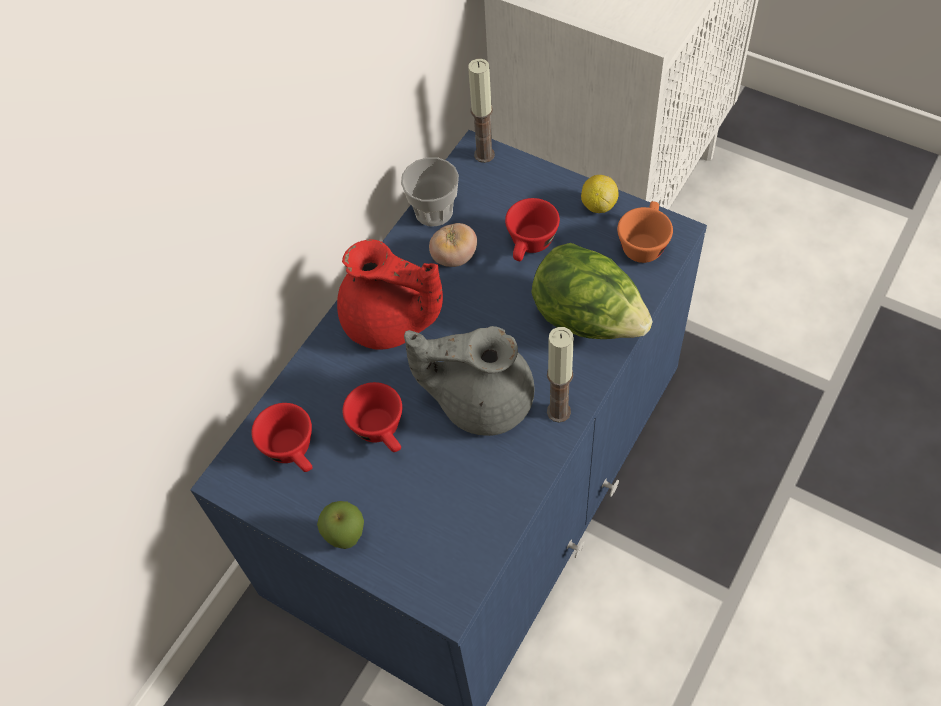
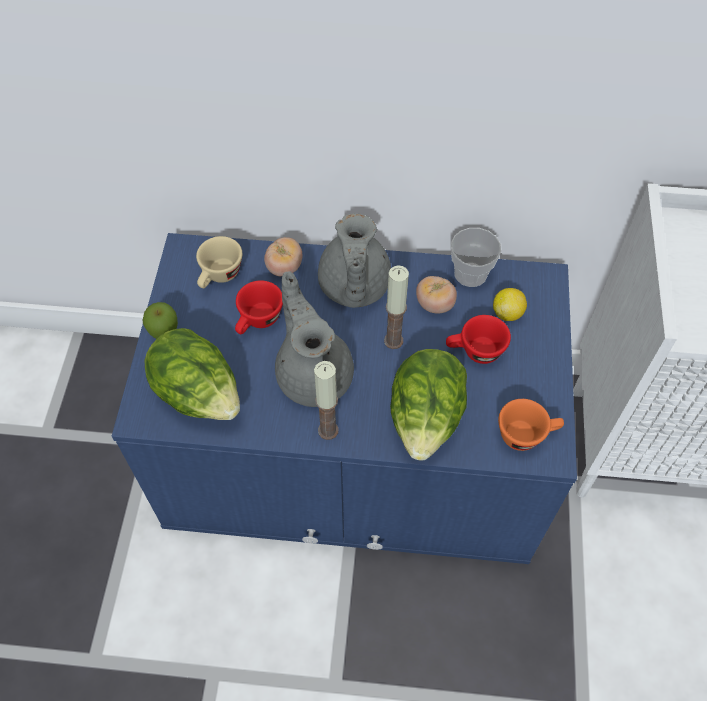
camera: 60 degrees right, 0 degrees up
(294, 452) = (219, 276): red cup -> beige cup
(322, 379) = (284, 267): none -> tomato
(390, 322) = (353, 288): red teapot -> grey teapot
(450, 526) = (199, 395): none -> lettuce
(484, 154) = (548, 284): candle -> candle (393, 340)
(598, 205) = (546, 385): lemon -> lemon (507, 313)

